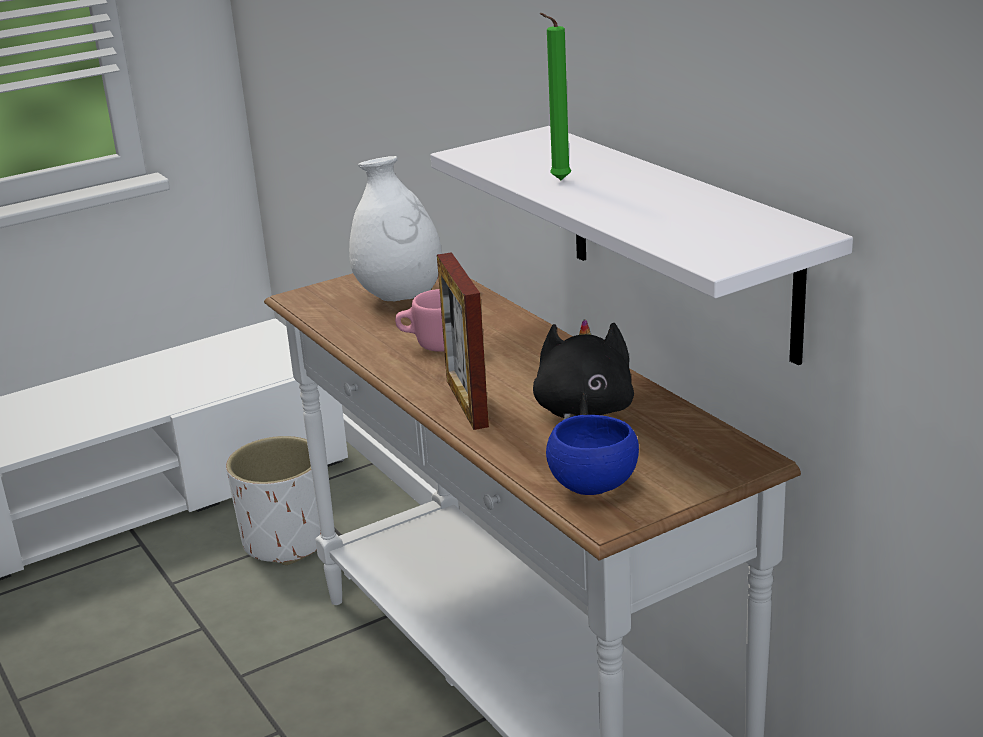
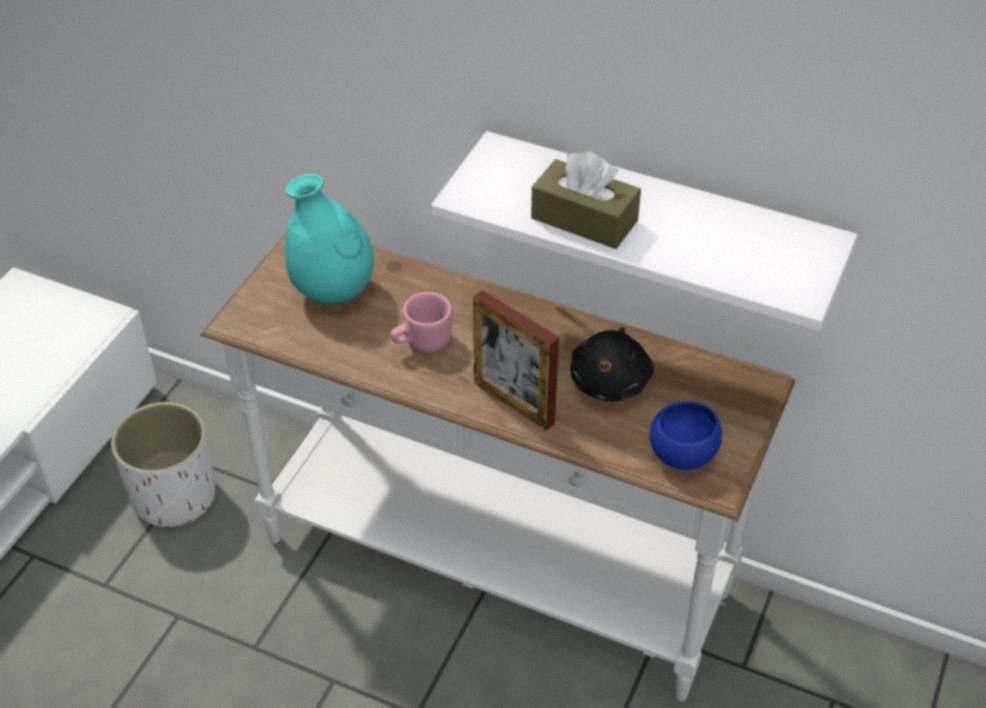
camera: 35 degrees left, 20 degrees up
(399, 297) = (333, 291): white vase -> turquoise vase
(557, 181) = (584, 219): green candle -> brown tissue box
(583, 414) = (611, 381): black plush toy -> black plush toy turned 135 degrees counterclockwise

